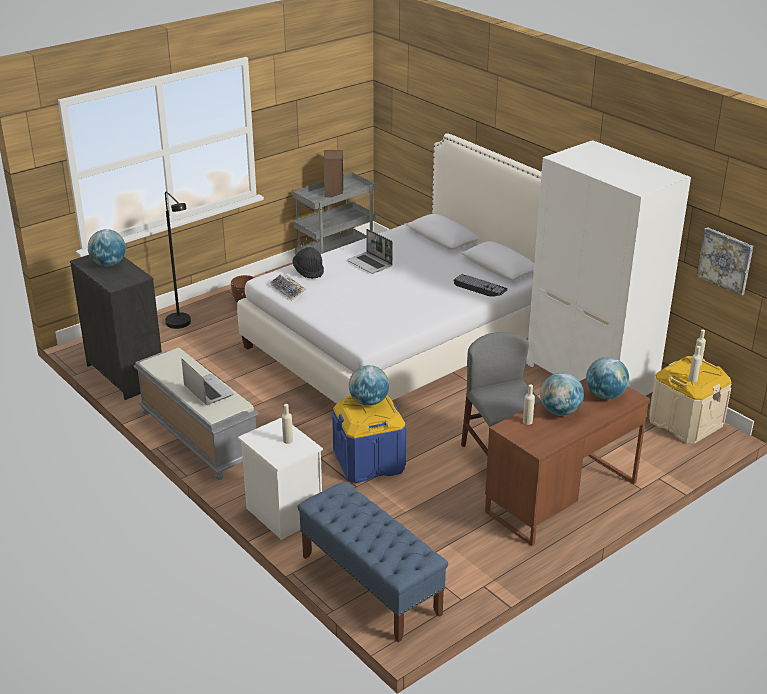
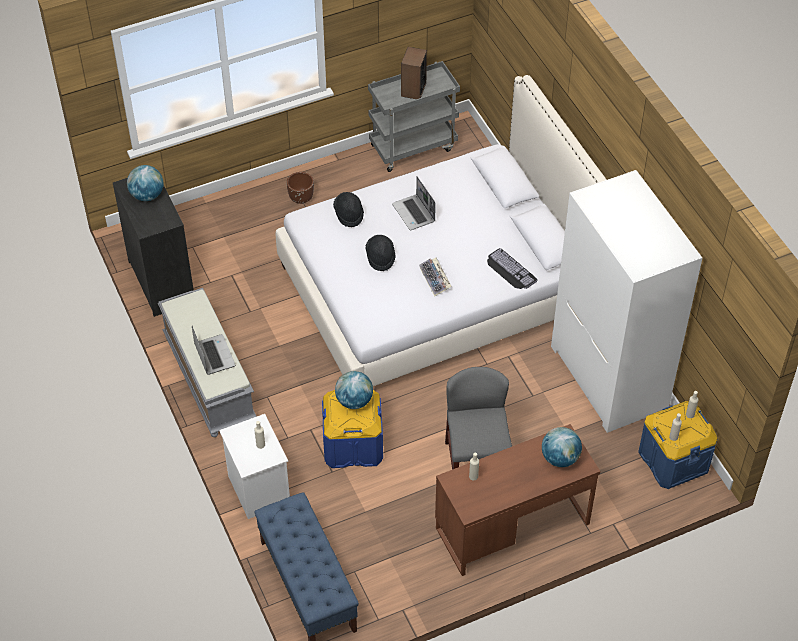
camera: 15 degrees right, 20 degrees up
(182, 325) = (230, 221): black floor lamp -> none
(288, 290) = (320, 239): keyboard -> keyboard (435, 279)
(352, 294) = (380, 257): none -> black hat
(560, 411) = (508, 470): globe -> none
(685, 423) = (673, 460): beige storage box -> blue storage box
(725, 260) = (723, 341): picture -> none

